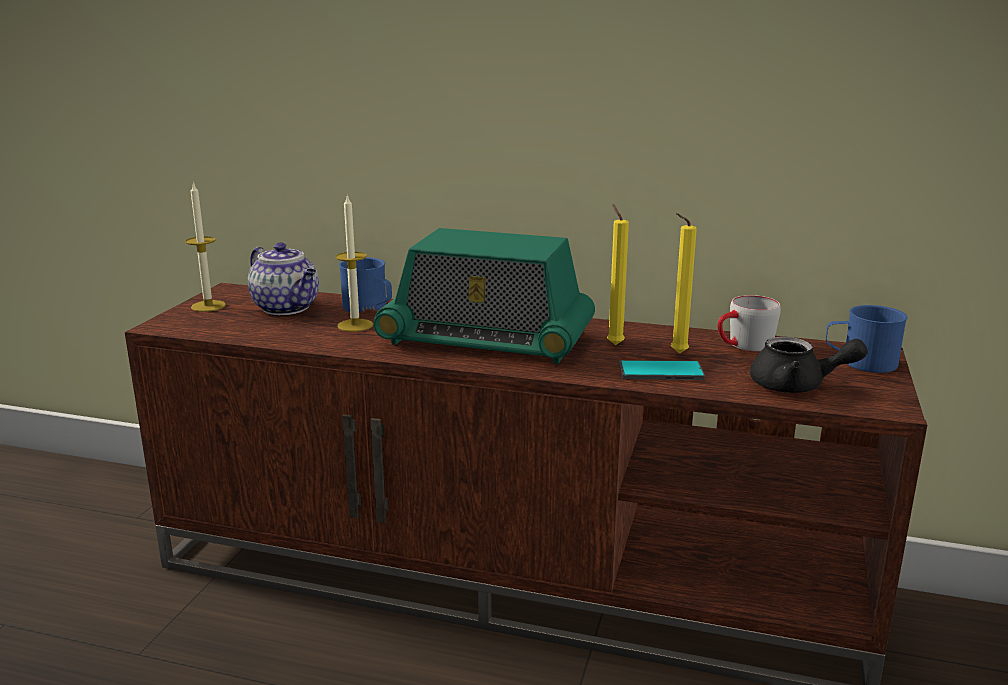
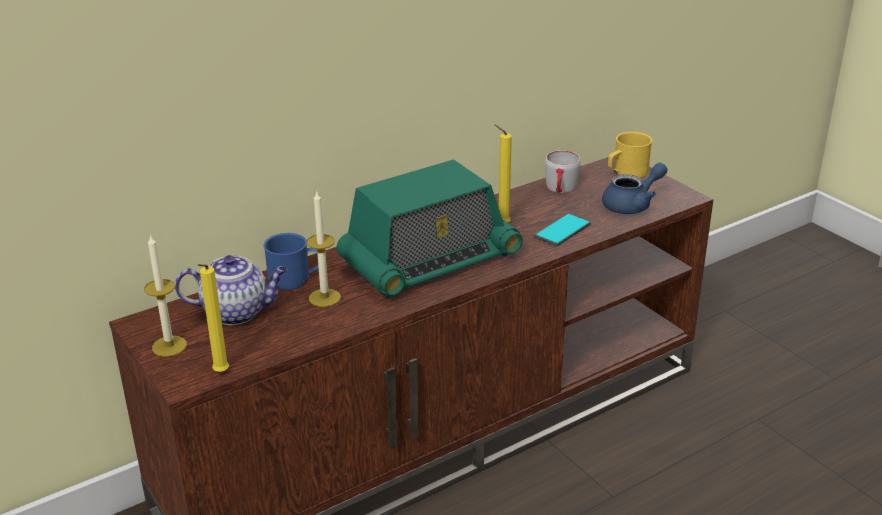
camera: 50 degrees left, 10 degrees up
(676, 354) = (543, 213): yellow candle -> yellow candle (219, 374)
(797, 386) = (632, 205): black teapot -> blue teapot
(860, 362) = (626, 173): blue mug -> yellow mug

